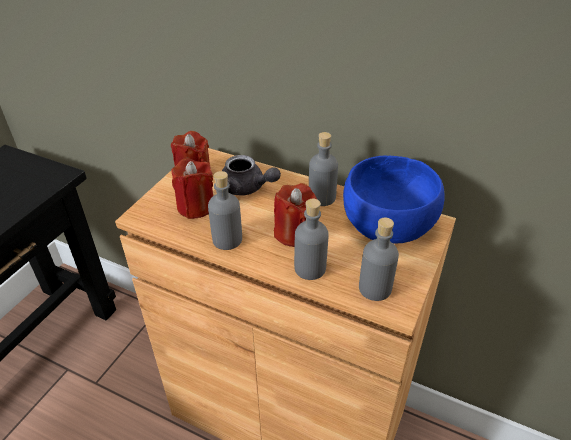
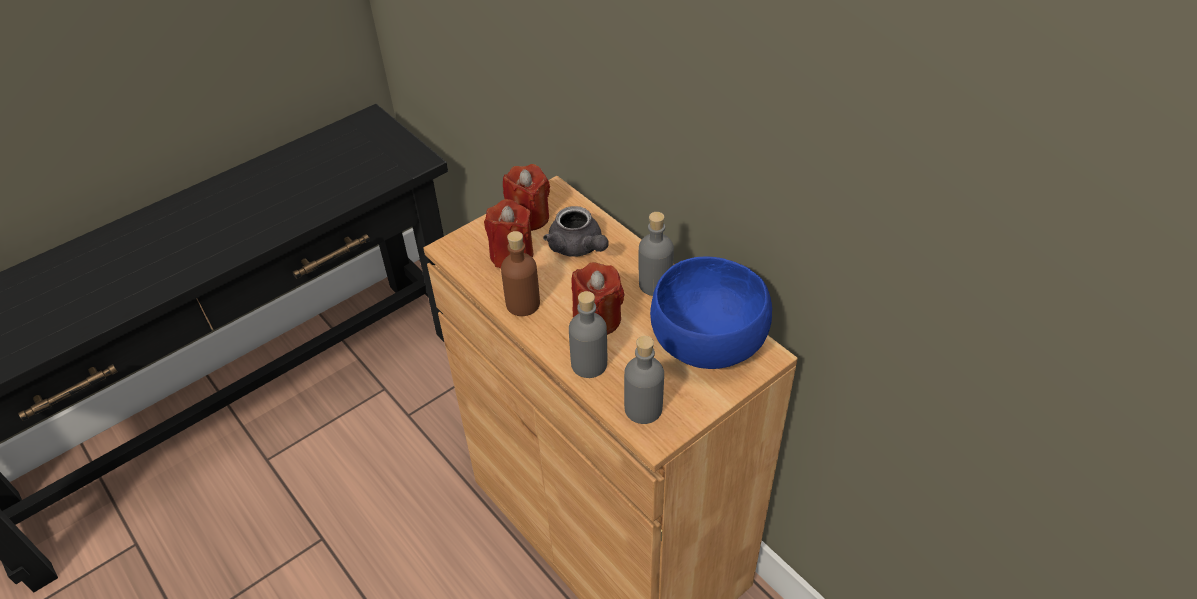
camera: 25 degrees right, 5 degrees up
(227, 239) = (523, 304): grey bottle -> brown bottle

